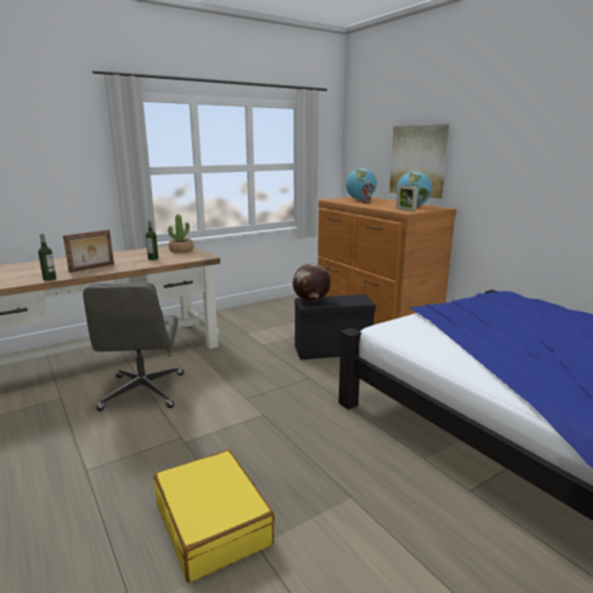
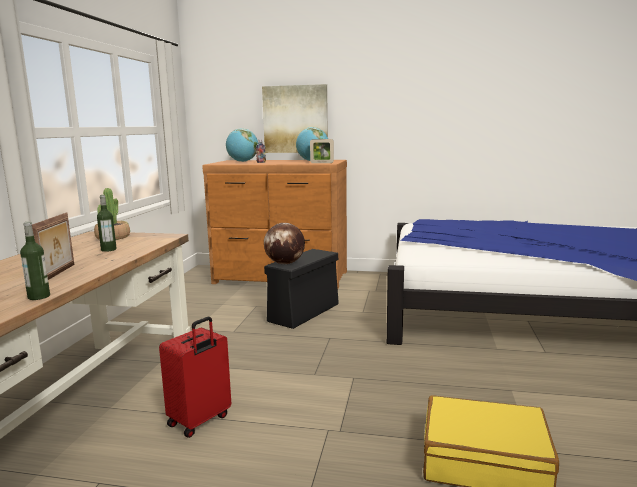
camera: 45 degrees left, 5 degrees down
(143, 392) = (200, 421): grey office chair -> red suitcase

